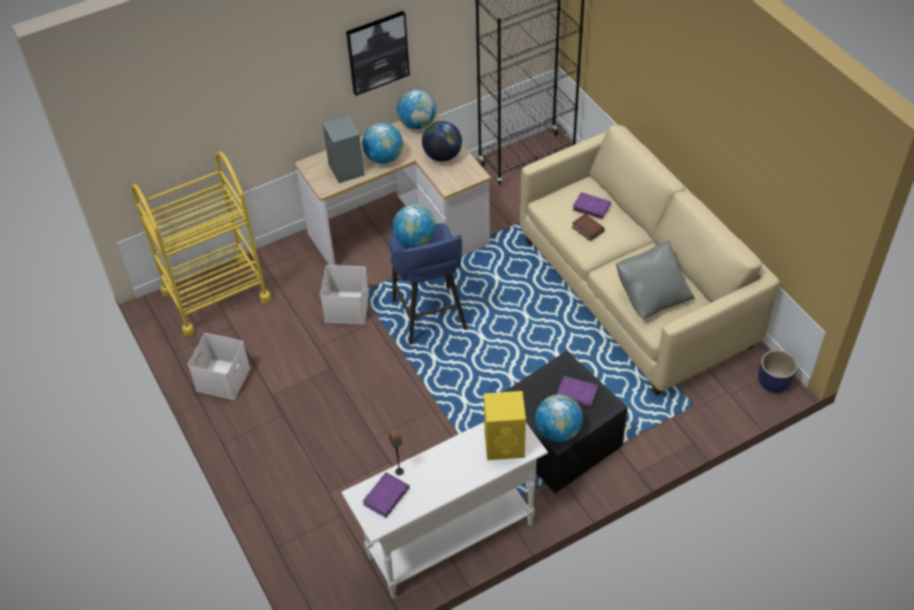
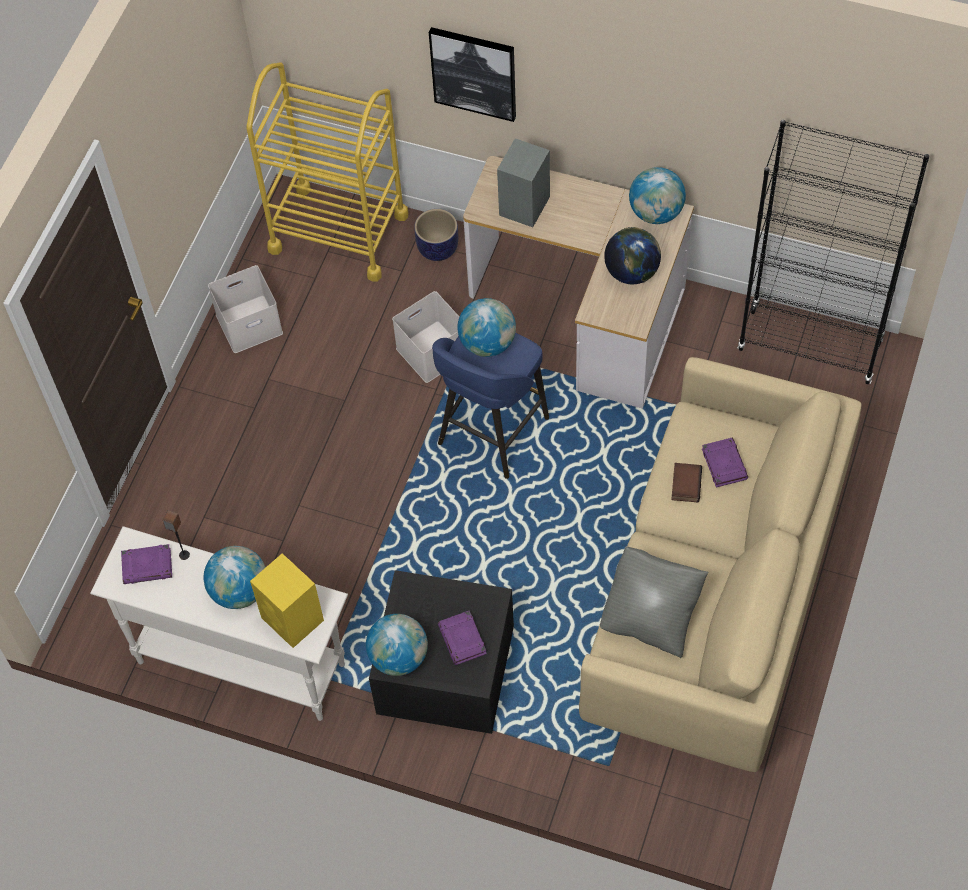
camera: 50 degrees right, 10 degrees up
(377, 52) = (631, 102): picture -> picture (474, 72)
(384, 158) = (574, 224): globe -> globe (240, 591)
(774, 383) = (719, 826): planter -> planter (438, 249)

